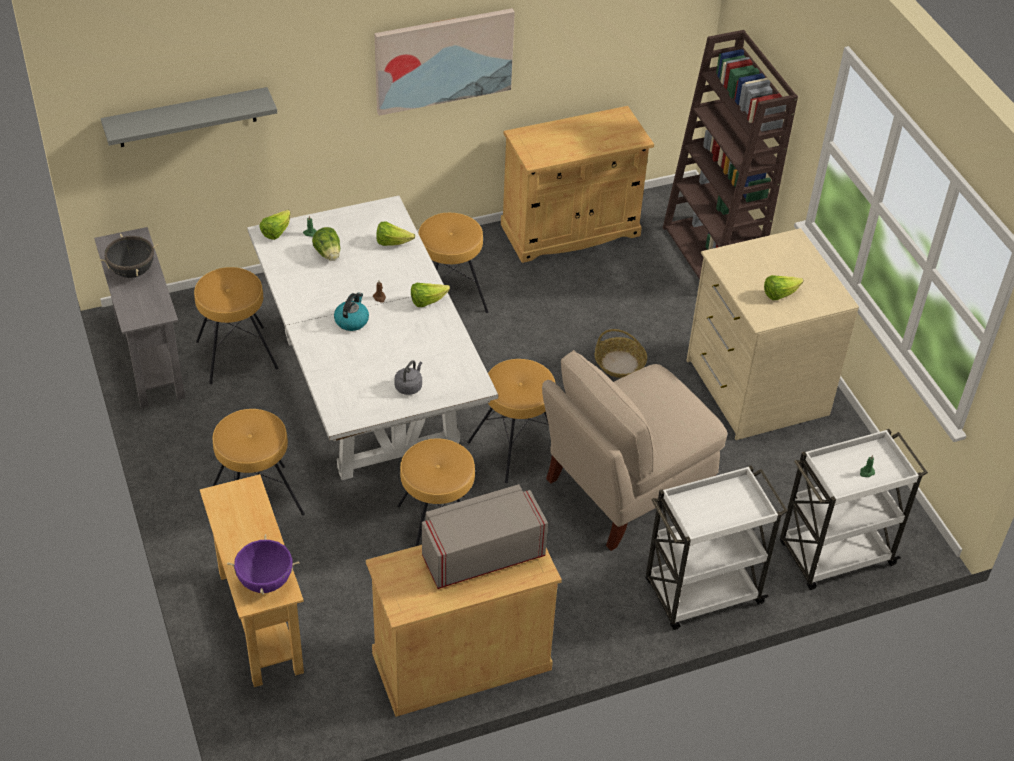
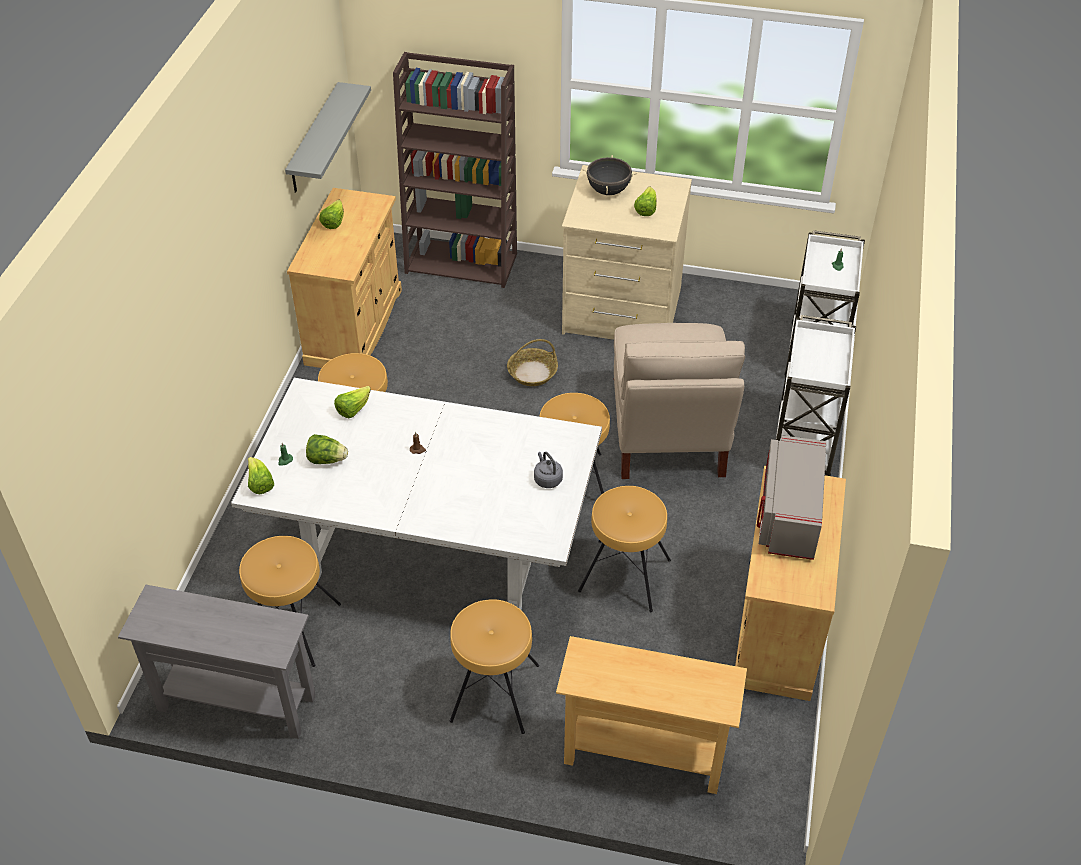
camera: 55 degrees left, 0 degrees up
(132, 271) = (202, 623): black cooking pot -> black cooking pot (608, 191)
(187, 117) = (122, 442): grey shelf -> grey shelf (314, 139)
(265, 581) = (707, 687): purple cooking pot -> none
(351, 320) = (431, 481): kettle -> none
(427, 301) = (450, 420): lettuce -> lettuce (334, 222)
(443, 60) = (241, 230): picture -> none

